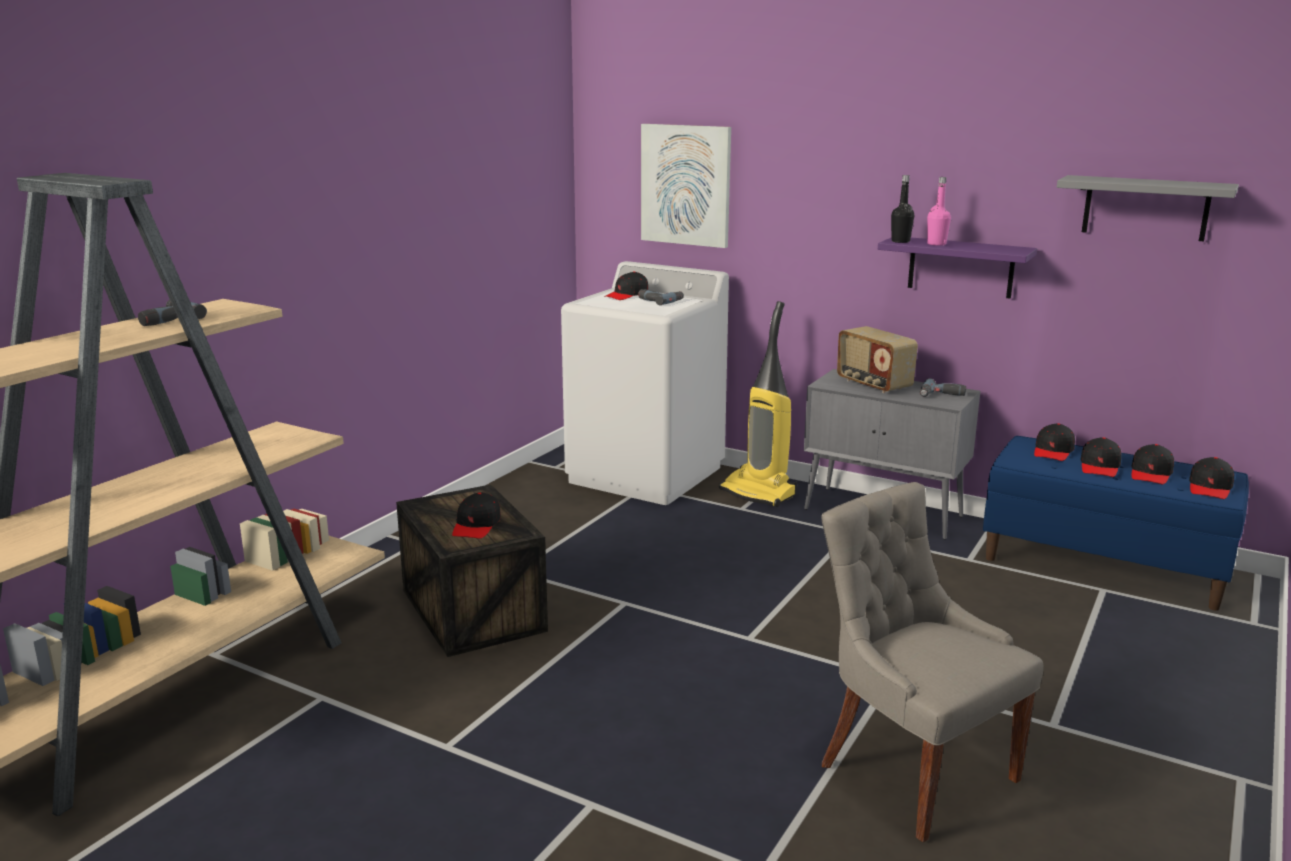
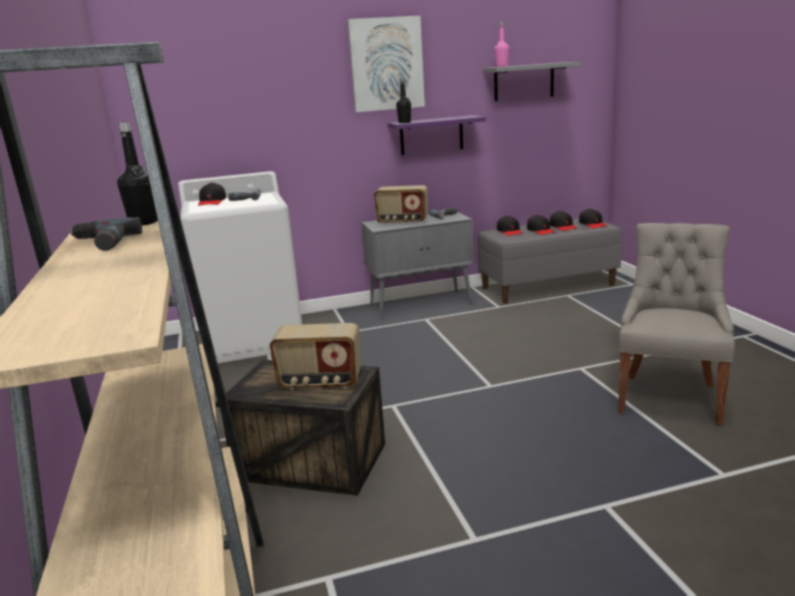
camera: 45 degrees left, 0 degrees up
(241, 309) = (143, 223): none -> black bottle
(476, 525) = (320, 382): black cap -> radio
(686, 185) = (223, 110): picture -> picture (386, 64)
(759, 493) = (340, 321): vacuum cleaner -> none
(912, 771) = (669, 397): grey chair -> grey chair turned 105 degrees clockwise
(936, 244) = (426, 120): pink bottle -> pink bottle (502, 66)
(1104, 565) = (548, 286): blue bench -> grey bench

